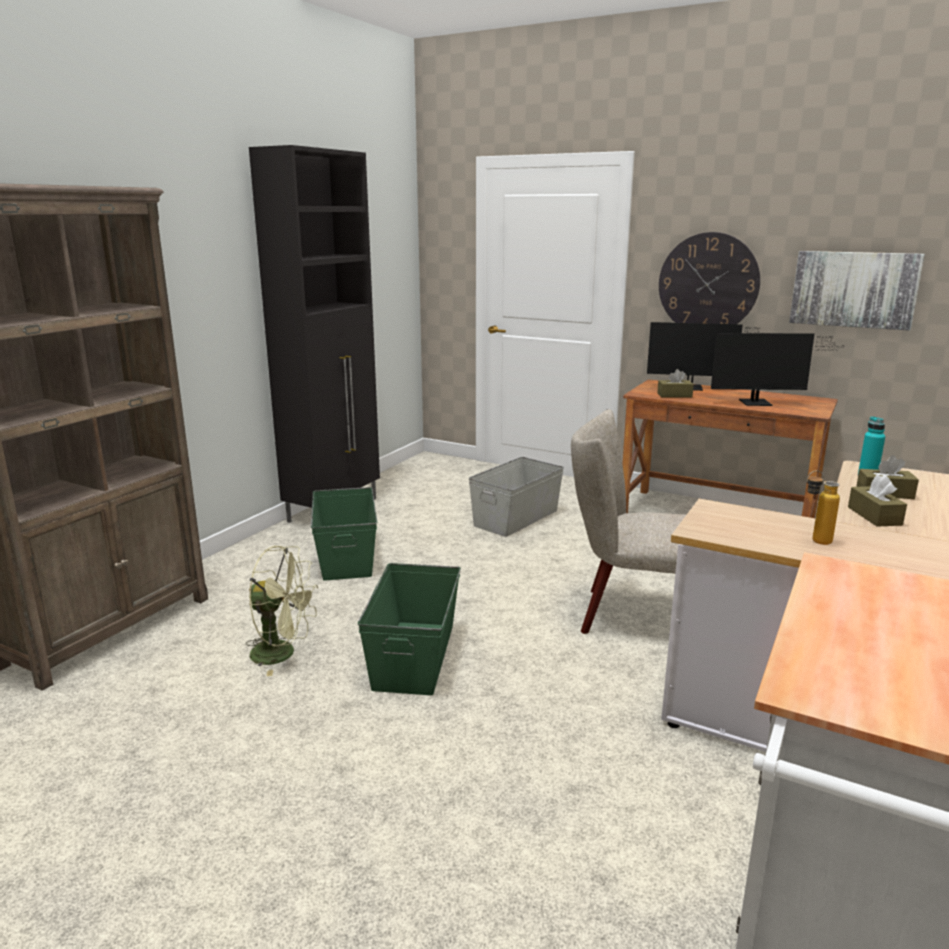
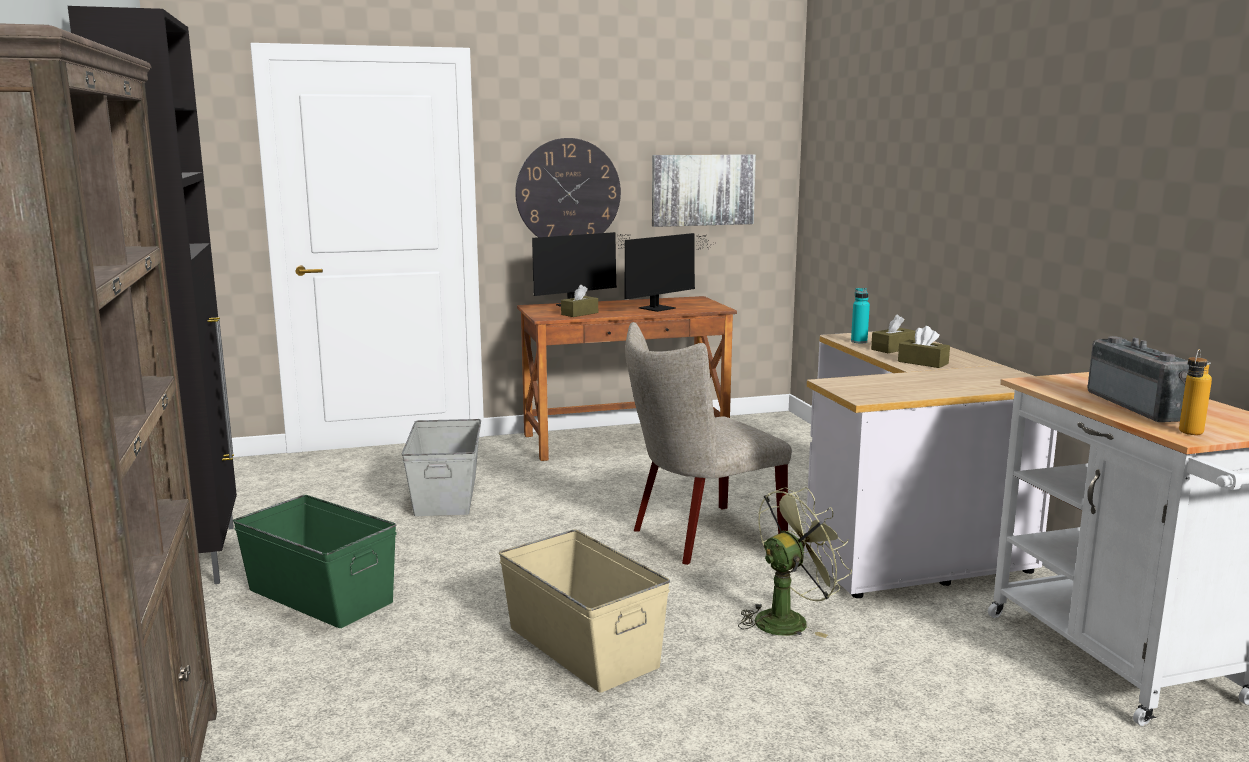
camera: 45 degrees left, 5 degrees down
(282, 654) = (441, 712): green fan -> green fan (788, 619)
(415, 655) = (583, 645): green storage box -> beige storage box
(814, 541) = (936, 385): bottle -> bottle (1188, 434)
(871, 639) = (1142, 406): none -> radio

